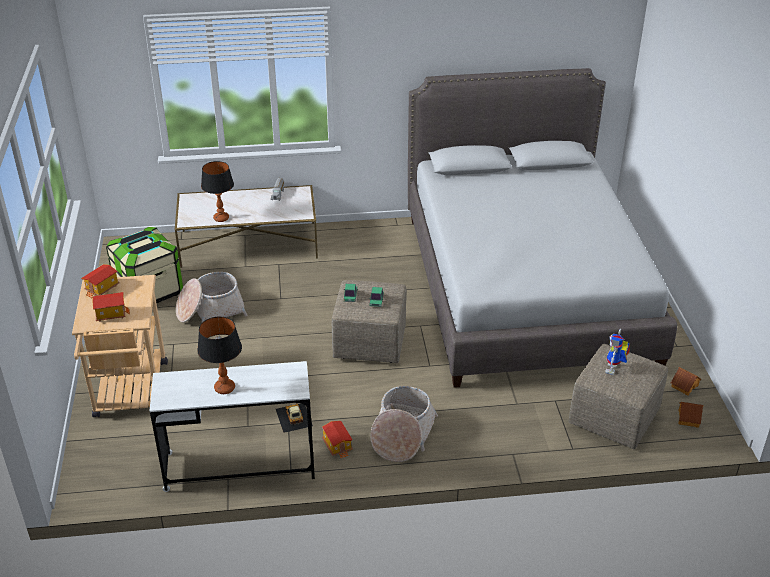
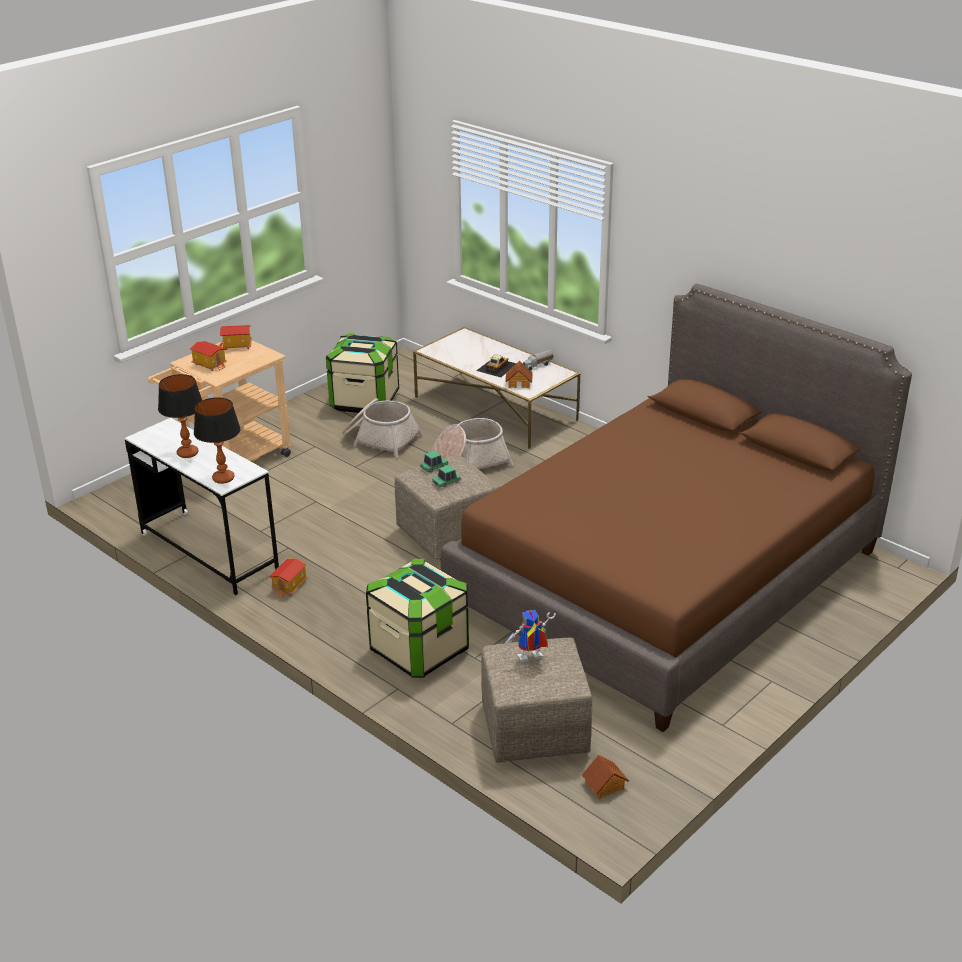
camera: 50 degrees right, 5 degrees down
(221, 218) = (459, 361): table lamp -> table lamp (223, 479)
(293, 417) = (298, 547): toy car -> toy car (496, 367)
(402, 434) = (346, 612): basket -> basket (469, 461)
(483, 423) = (419, 650): none -> storage box
(525, 287) = (668, 579): grey bed -> brown bed
(684, 386) = (658, 759): toy house -> toy house (519, 383)

